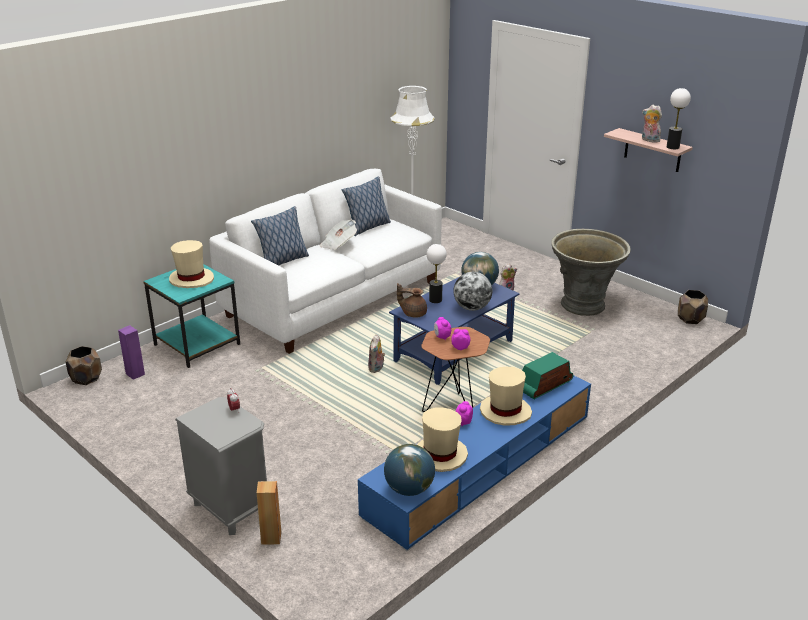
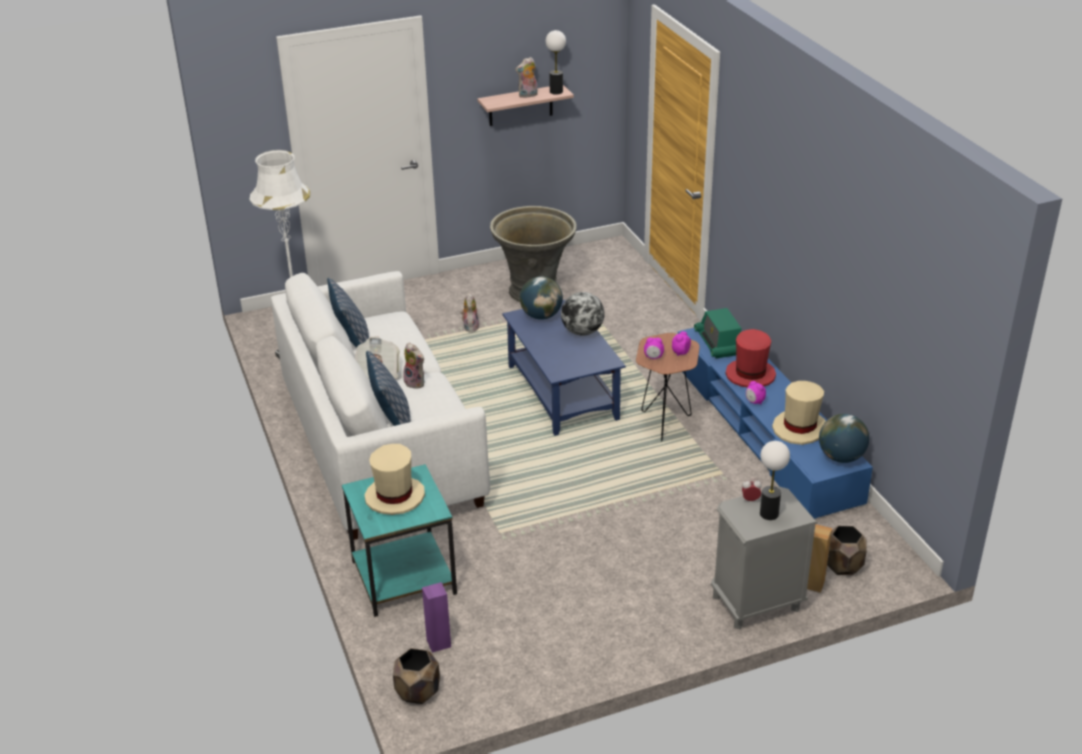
camera: 65 degrees left, 5 degrees up
(376, 369) = (561, 451): plush toy -> plush toy (416, 382)
(413, 313) = (567, 369): brown teapot -> none
(435, 300) = (549, 348): table lamp -> table lamp (769, 514)
(505, 412) = (750, 375): beige hat -> red hat
(690, 319) = (604, 248): brown planter -> brown planter (842, 566)

